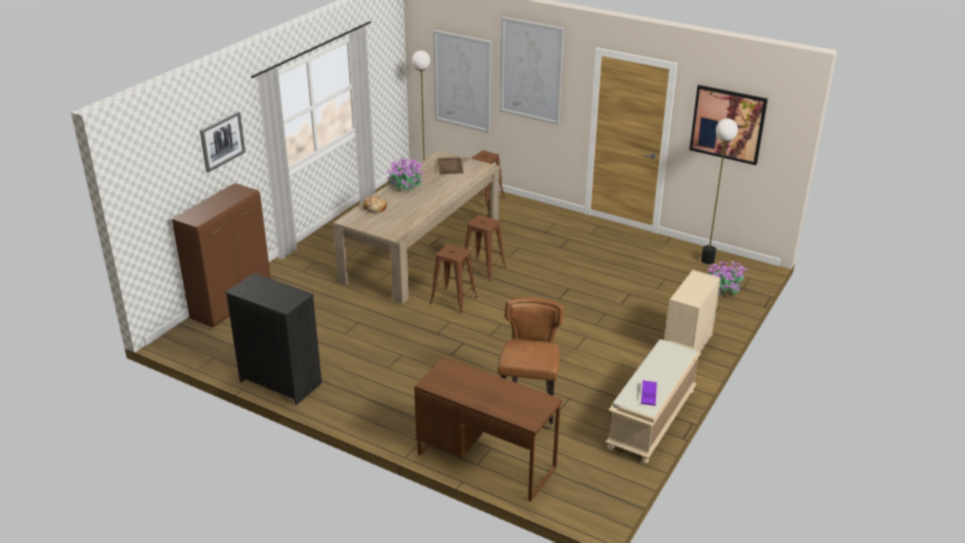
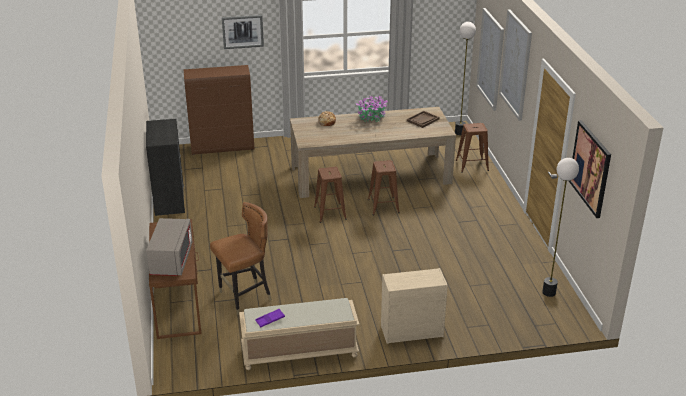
camera: 50 degrees right, 0 degrees up
(510, 400) = (172, 260): none -> grey microwave
(724, 289) = (519, 317): potted plant -> none

